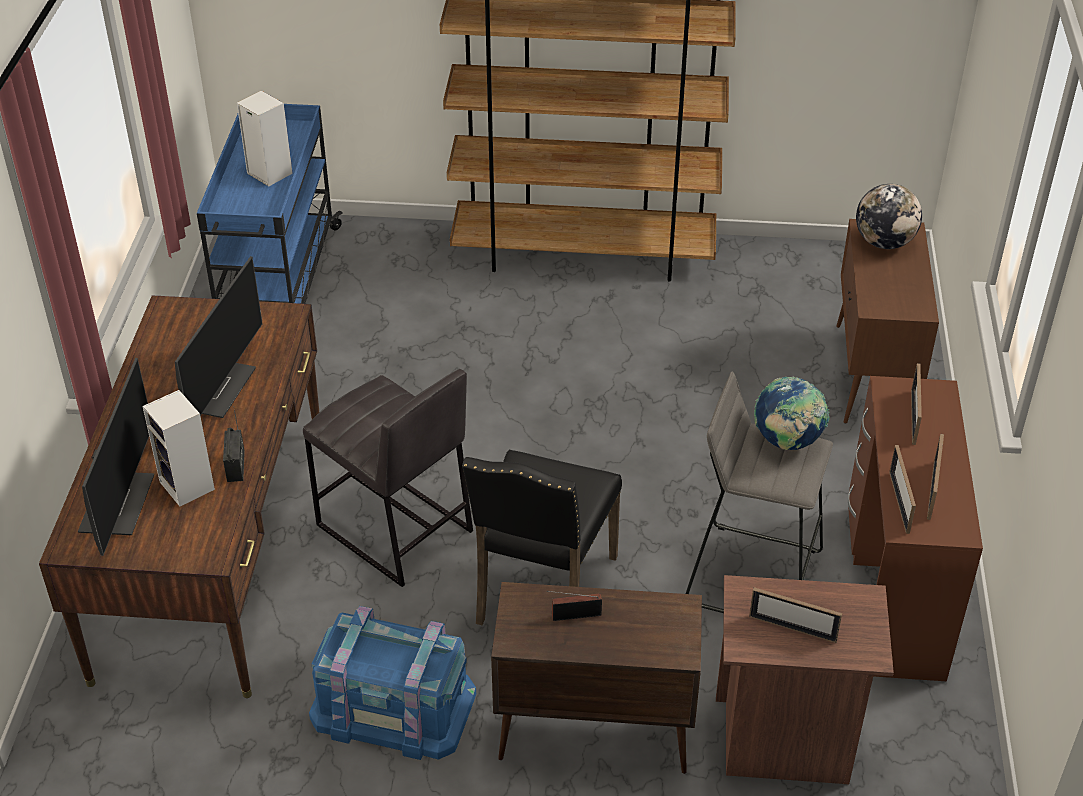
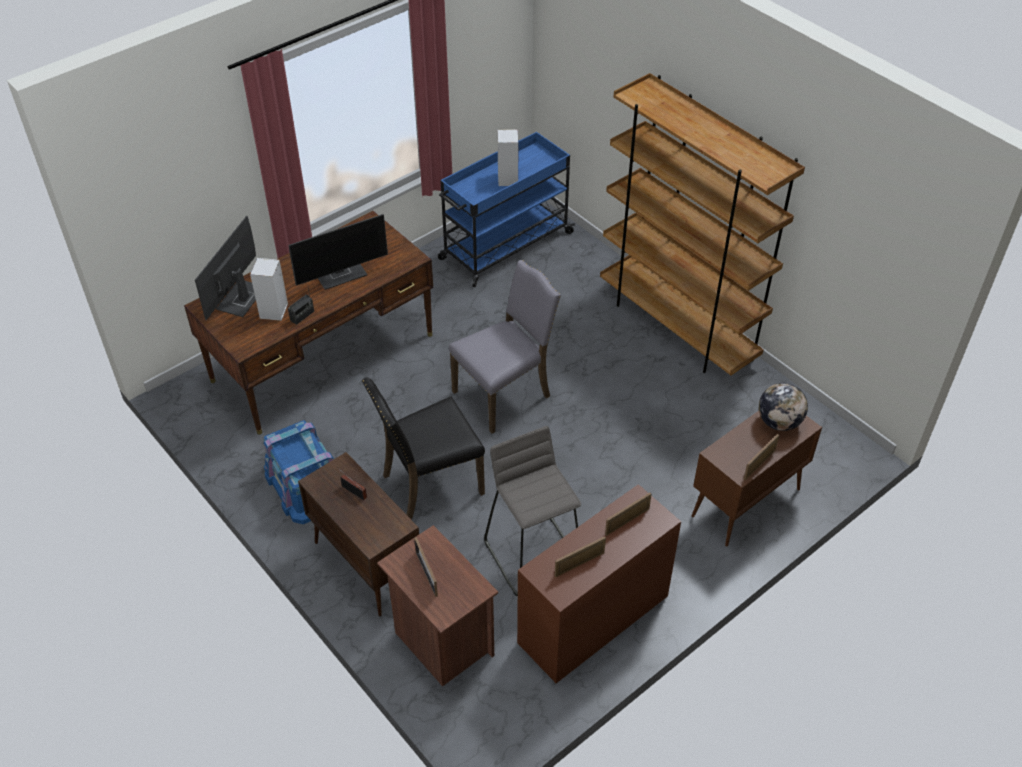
camera: 45 degrees right, 5 degrees up
(117, 503) = (240, 299): monitor -> monitor turned 150 degrees clockwise
(394, 529) = (405, 404): grey stool -> none
(495, 439) = (504, 394): none -> grey chair
(787, 442) = (554, 486): globe -> none
(899, 502) = (553, 556): picture frame -> picture frame (759, 464)

